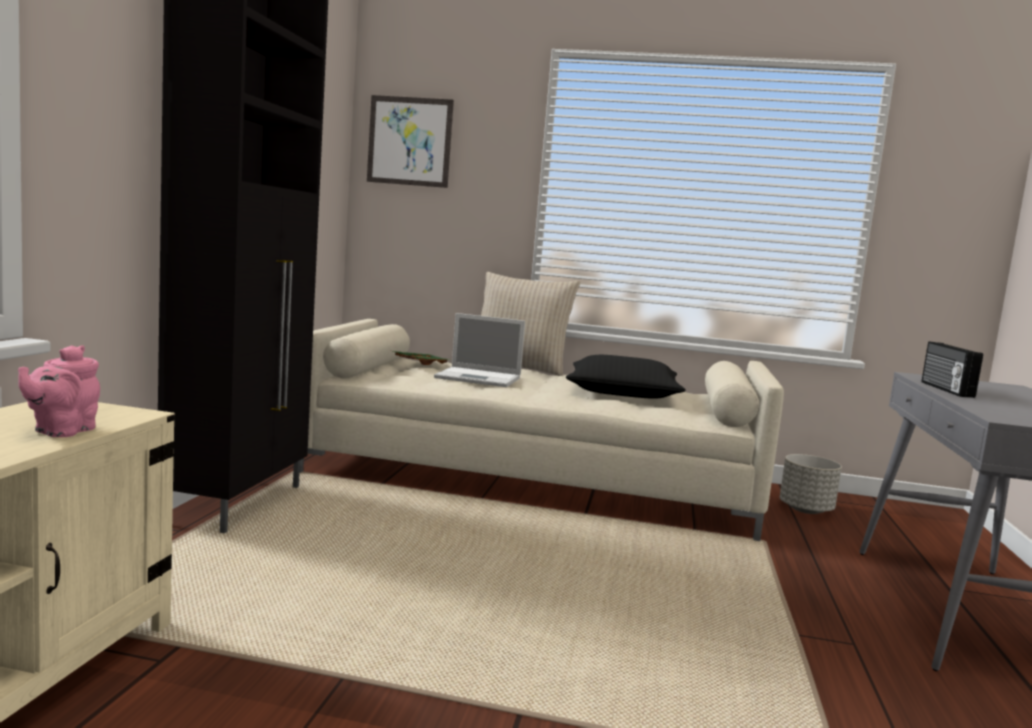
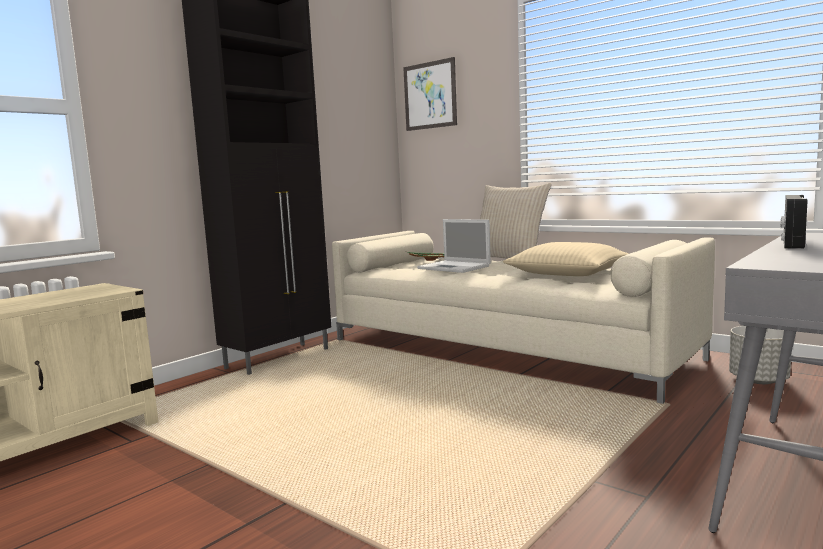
camera: 30 degrees right, 0 degrees up
(61, 431) = (60, 299): pink teapot -> none
(622, 393) = (567, 273): black pillow -> beige pillow

